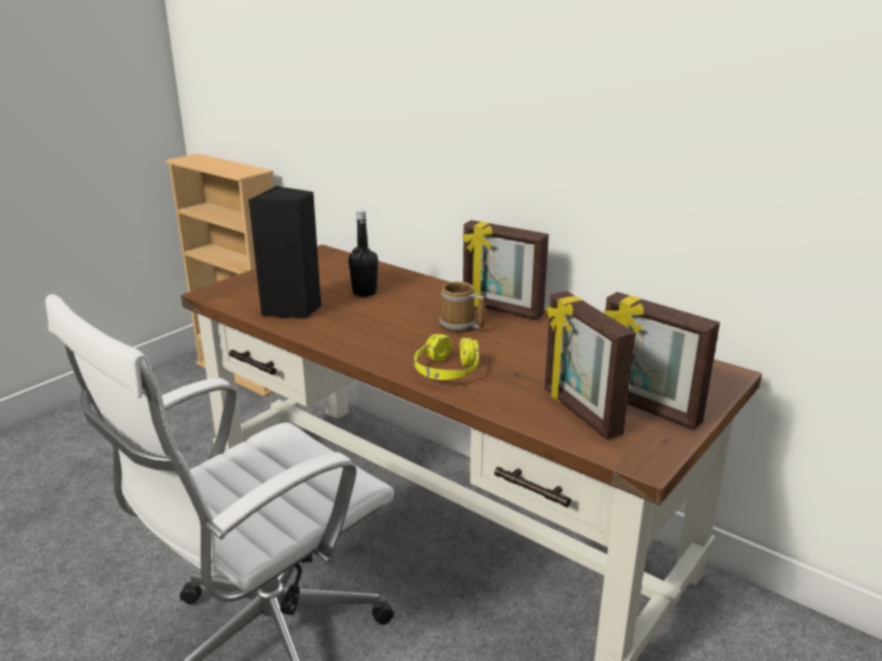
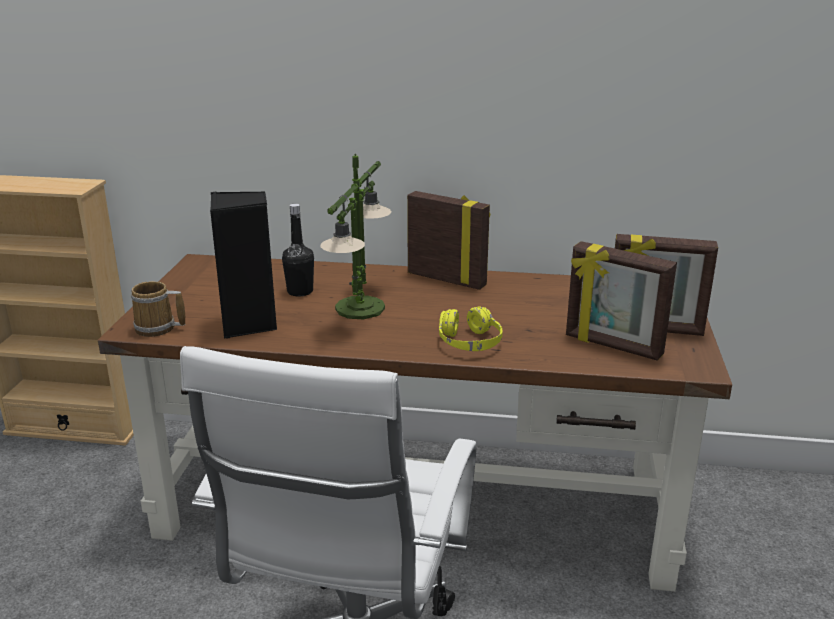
camera: 30 degrees left, 0 degrees up
(394, 317) = (360, 308): none -> table lamp
(459, 327) = (430, 302): mug -> mug (157, 329)
(501, 310) = (447, 279): picture frame -> picture frame turned 150 degrees counterclockwise

